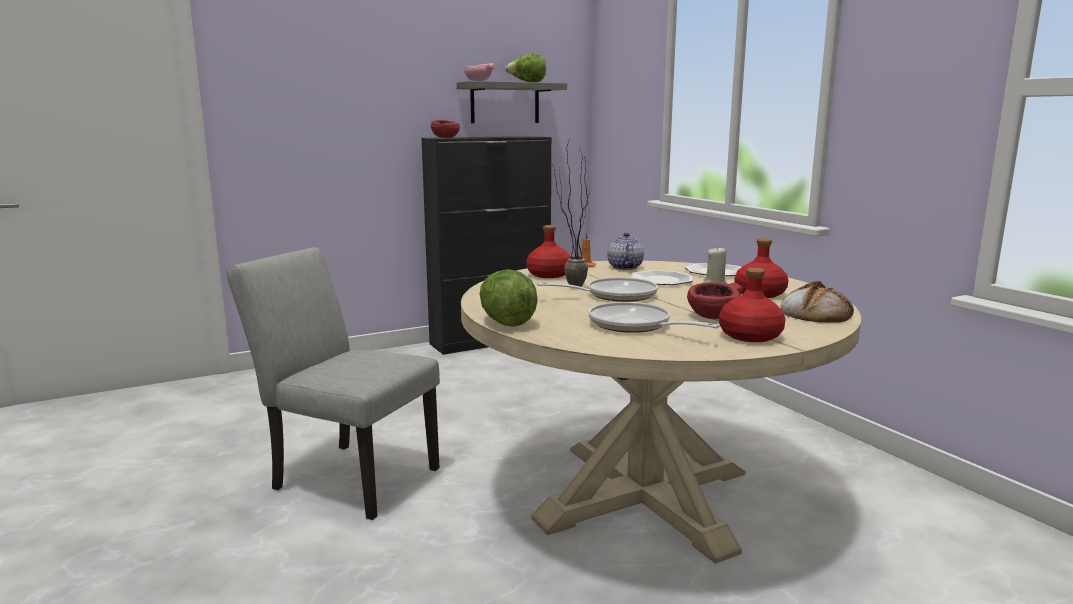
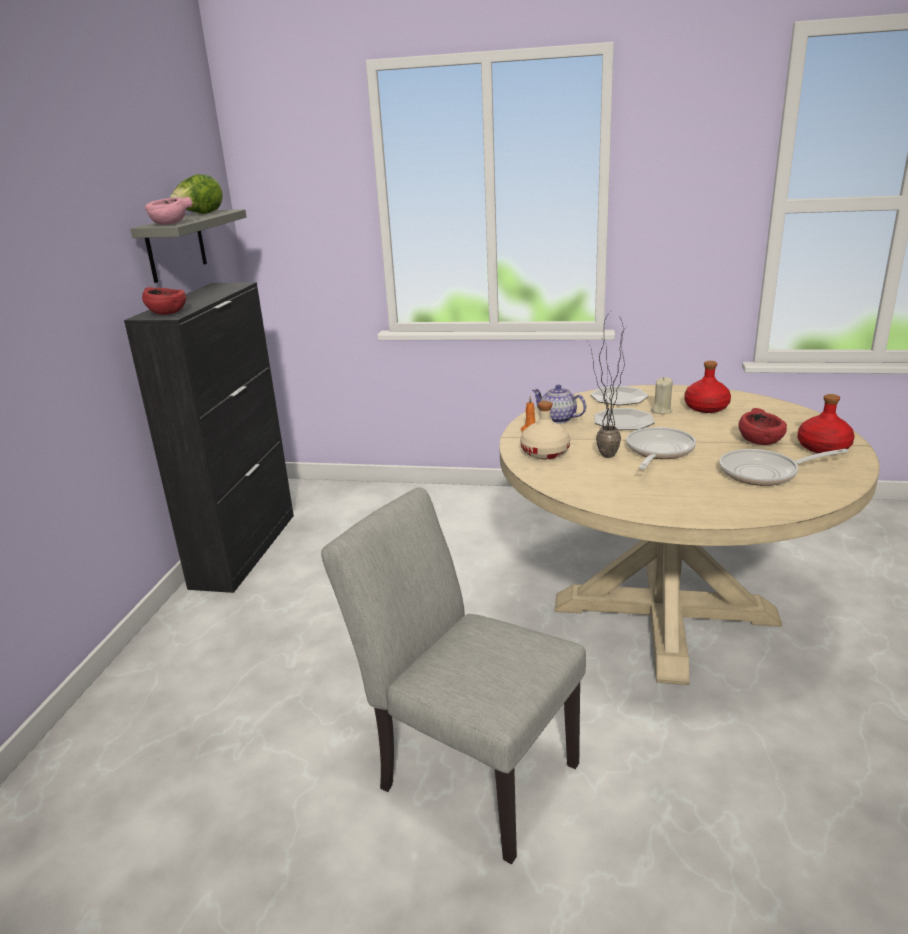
camera: 50 degrees left, 10 degrees up
(347, 476) = (466, 770): grey chair -> grey chair turned 60 degrees clockwise
(506, 322) = (708, 516): lettuce -> none
(549, 275) = (545, 452): red bottle -> beige bottle
(815, 313) = (778, 412): bread -> none

